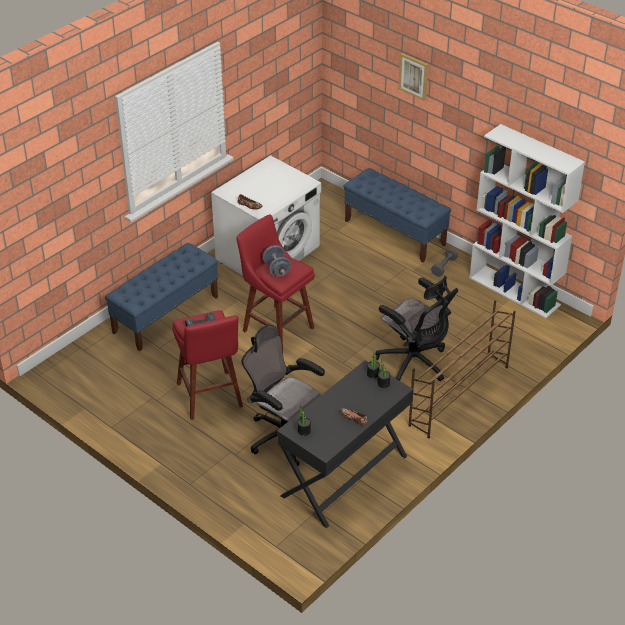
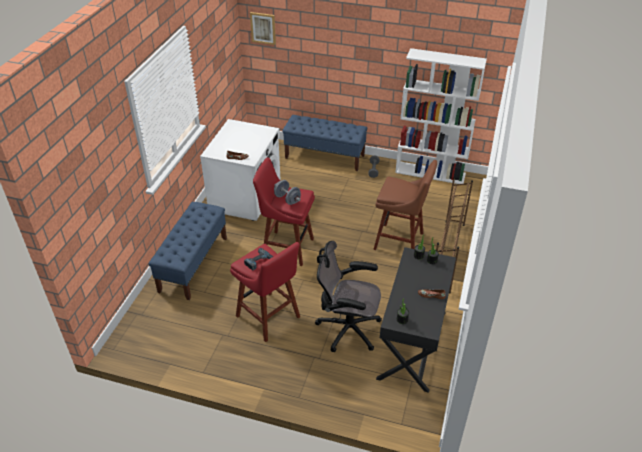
camera: 25 degrees left, 0 degrees up
(413, 362) = (400, 242): office chair -> brown stool
(414, 76) = (327, 30): picture -> picture (263, 28)

